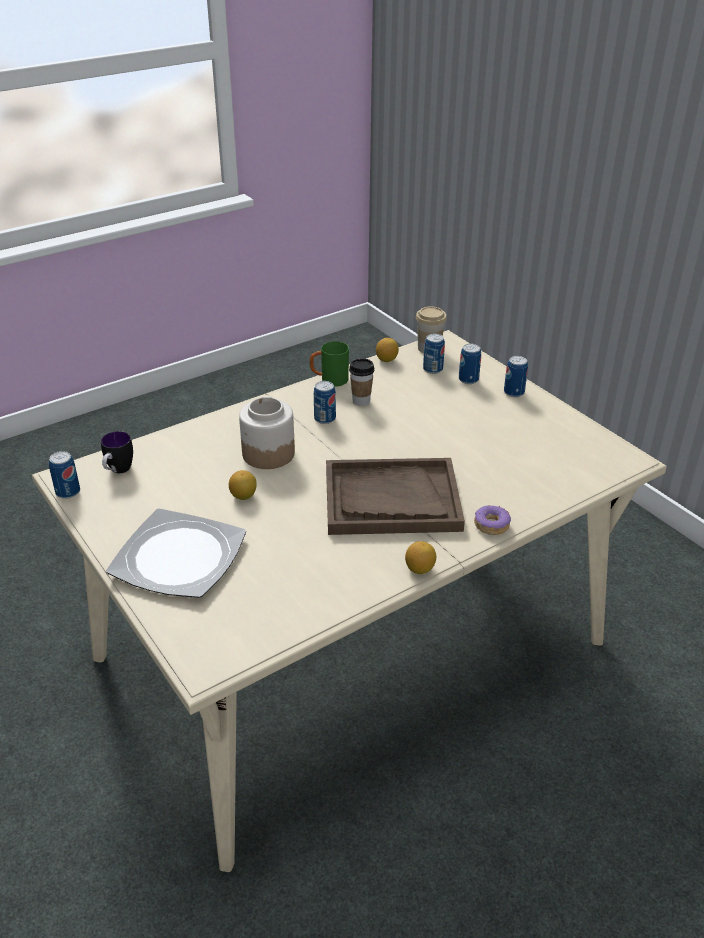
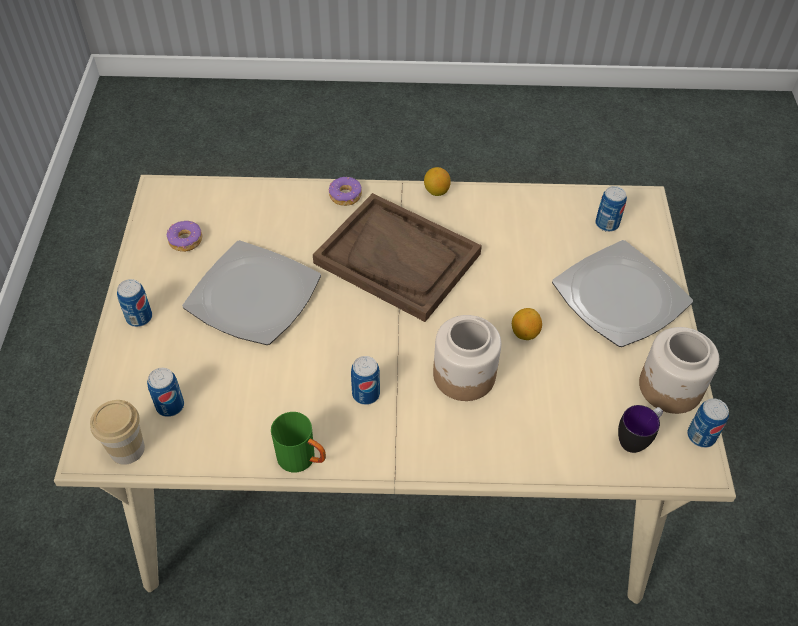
camera: 145 degrees left, 15 degrees up
(104, 511) = (670, 388): none -> jar
(361, 401) = (302, 399): cup -> none
(386, 360) = (199, 458): lemon -> none
(461, 431) = (254, 297): none -> plate
(468, 379) = (156, 364): can -> can (607, 224)
(557, 439) = (185, 241): none -> donut

